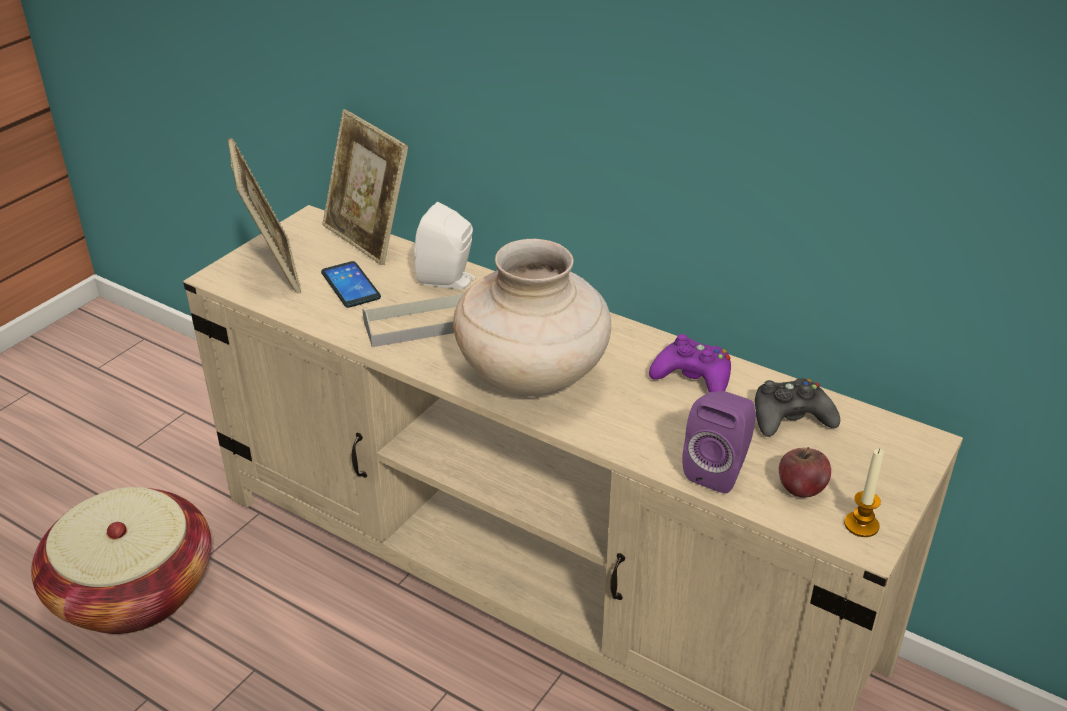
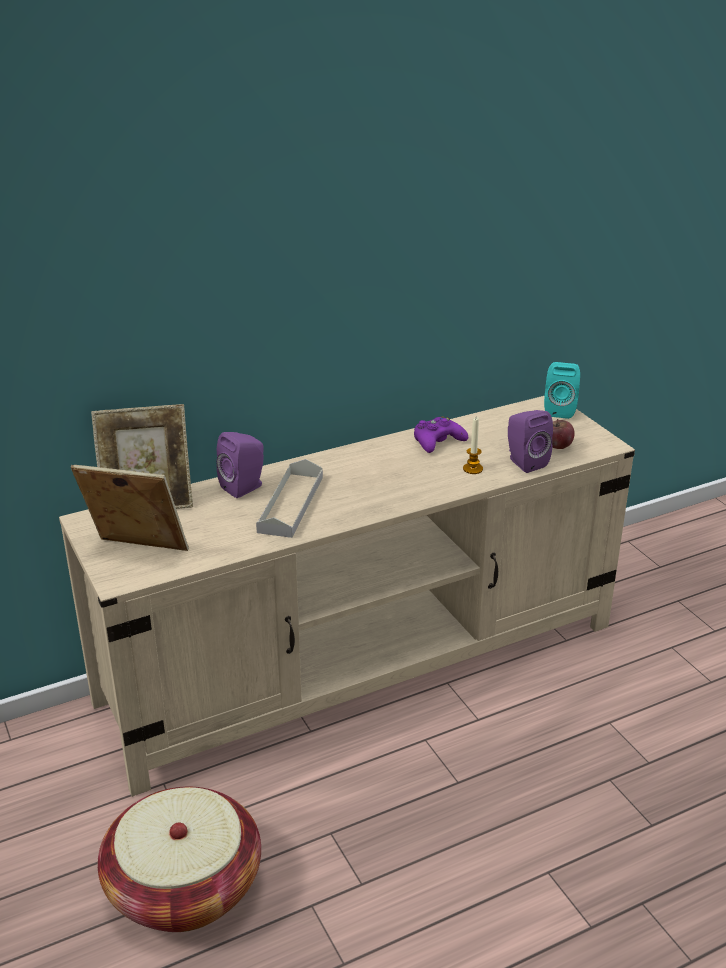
camera: 60 degrees left, 5 degrees down
(350, 285) = (203, 526): phone -> none
(449, 280) = (245, 487): white speaker -> purple speaker
(533, 377) = (387, 490): beige vase -> none
(790, 417) = (499, 428): black game controller -> none
(861, 525) = (596, 441): candle -> candle (472, 469)
(915, 459) = (560, 410): none -> turquoise speaker

